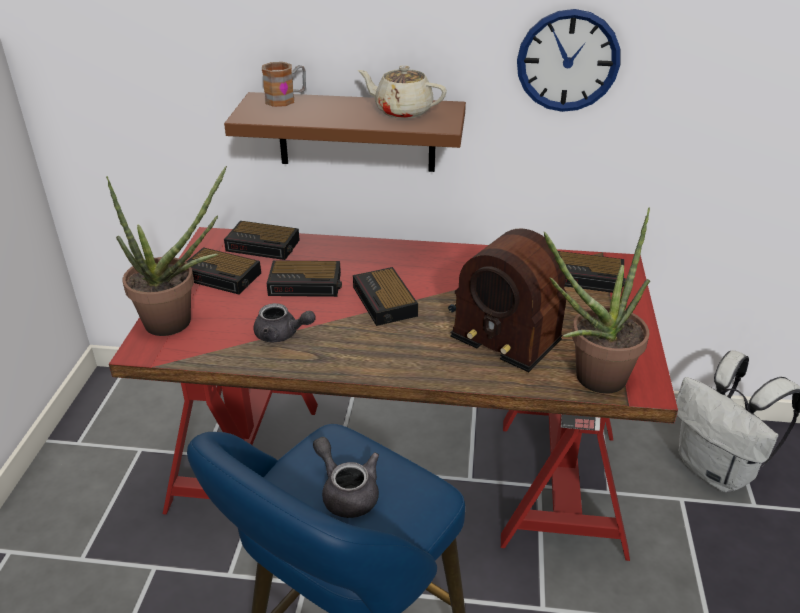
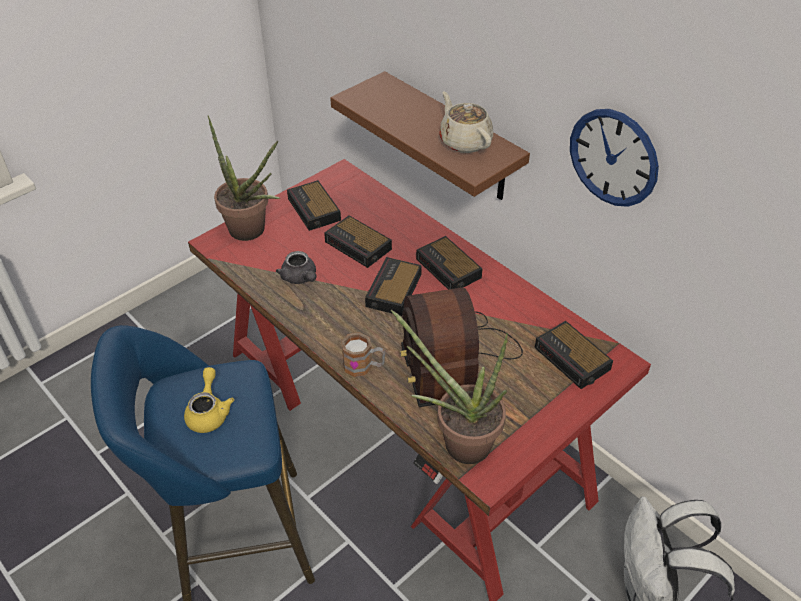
camera: 40 degrees right, 10 degrees up
(264, 246) = (367, 197): alarm clock -> alarm clock (449, 269)
(286, 99) = (398, 91): mug -> mug (364, 366)
(346, 492) = (209, 412): grey teapot -> yellow teapot

